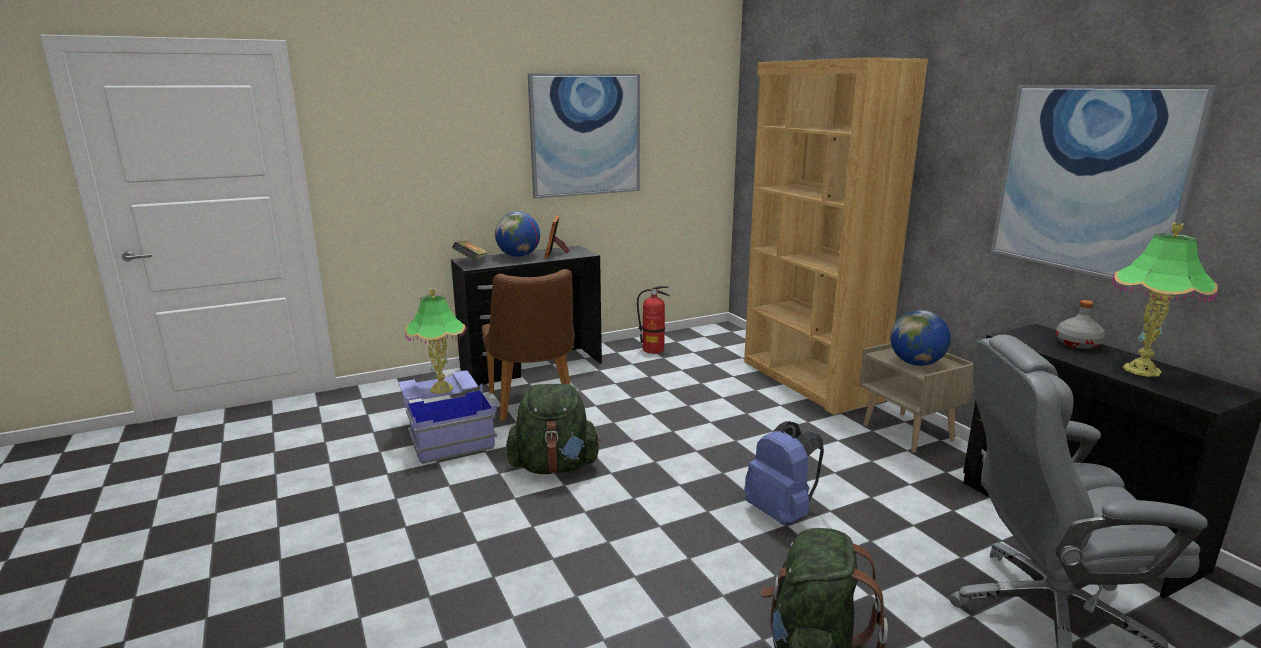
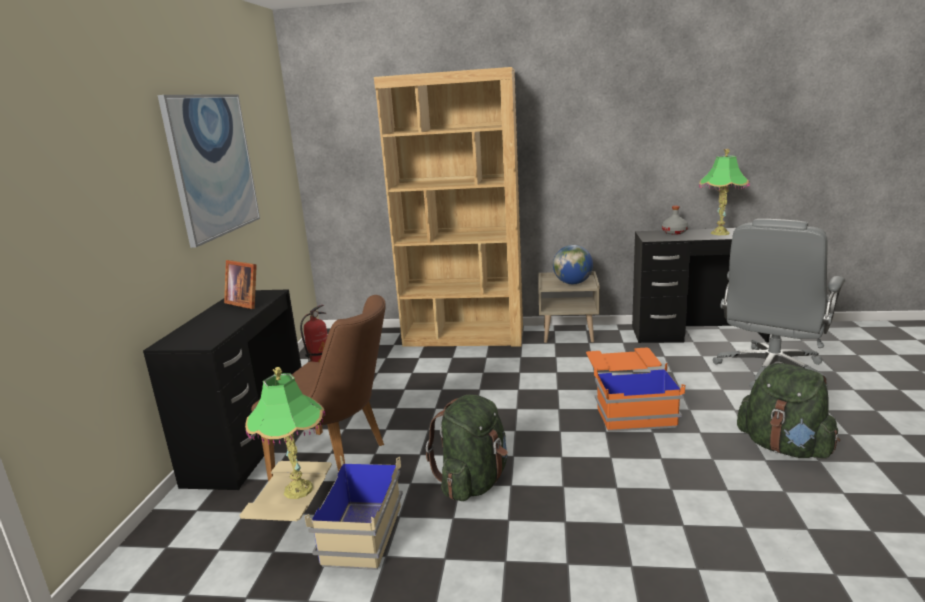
camera: 55 degrees left, 0 degrees up
(447, 434) = (330, 534): blue storage box -> beige storage box
(471, 262) = (187, 342): book -> none
(519, 256) = (215, 318): globe -> none
(781, 513) = (629, 406): blue backpack -> orange storage box
(1090, 180) = (649, 137): picture -> none

